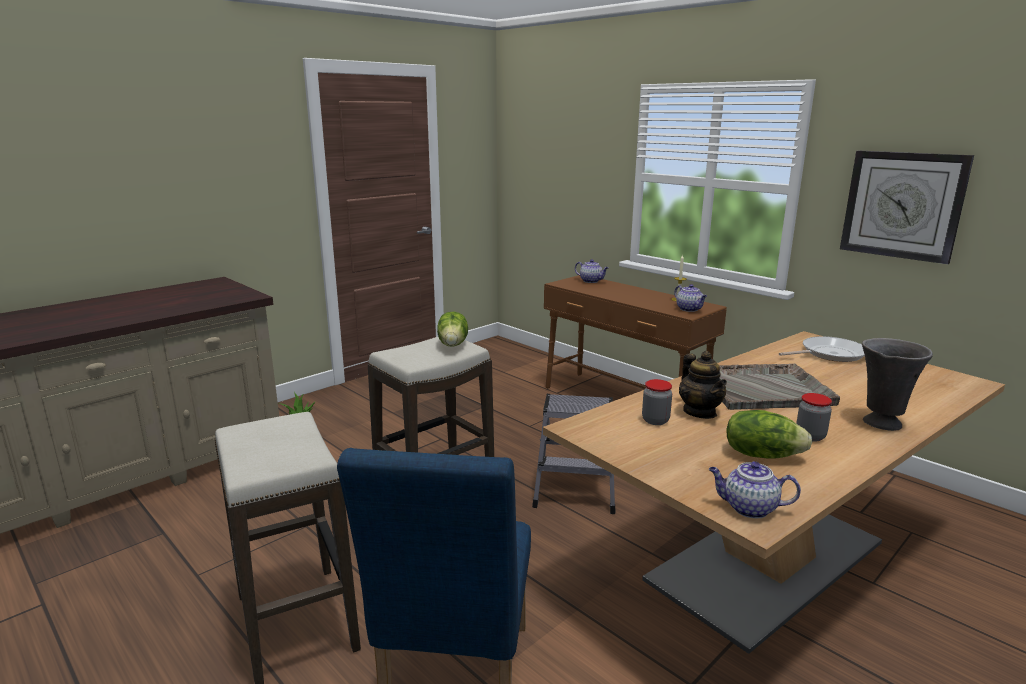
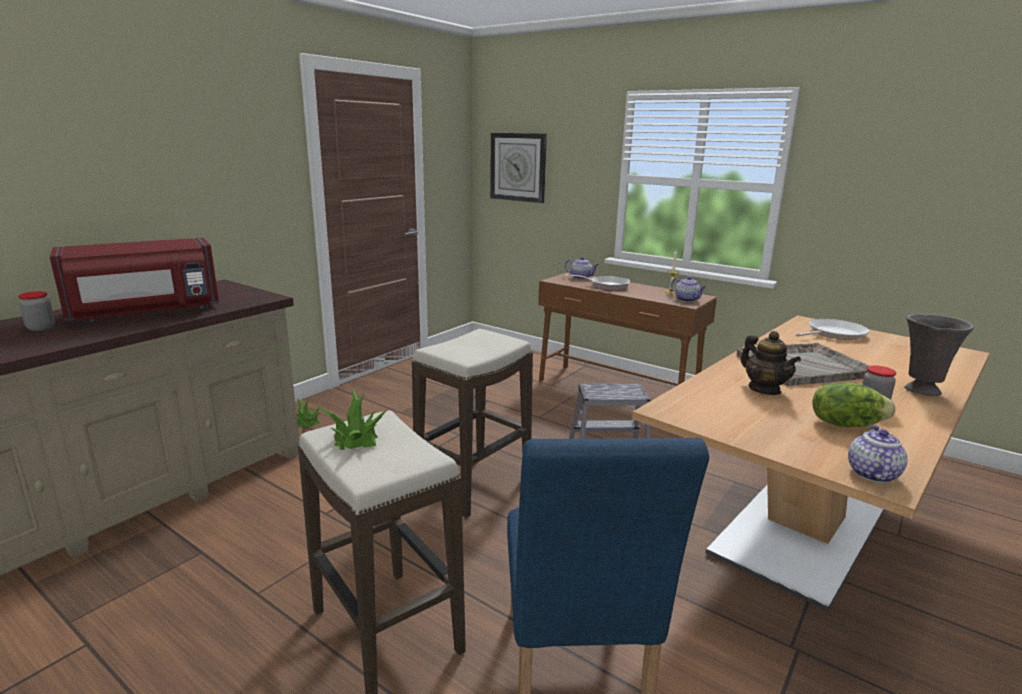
camera: 10 degrees left, 0 degrees up
(134, 308) = (146, 312): none -> red microwave
(261, 435) = (356, 437): none -> potted plant
(453, 344) = (494, 338): lettuce -> none
(611, 291) = (606, 286): none -> frying pan
(655, 420) = (731, 399): jar -> jar (41, 328)
(748, 508) = (871, 473): teapot -> teapot turned 105 degrees clockwise
(902, 205) = (881, 200): wall clock -> wall clock (518, 167)

